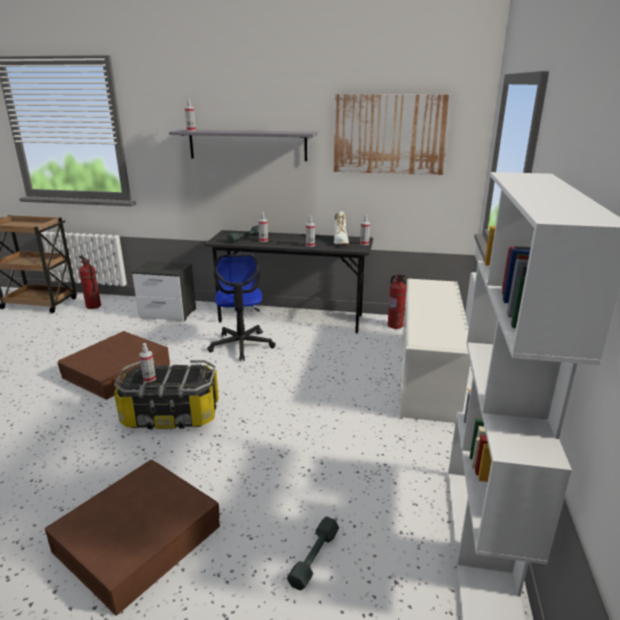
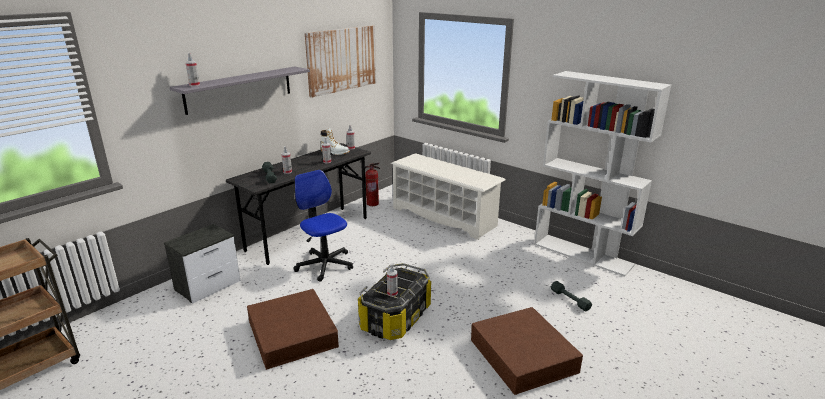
camera: 60 degrees left, 0 degrees up
(93, 306) = (107, 329): fire extinguisher -> none
(241, 345) = (325, 265): office chair -> office chair turned 150 degrees counterclockwise

